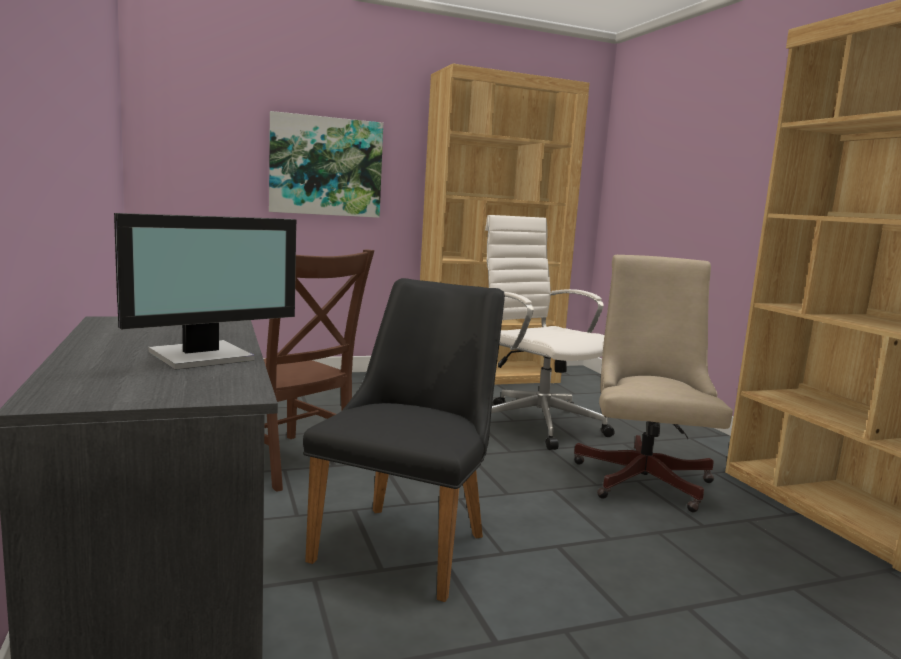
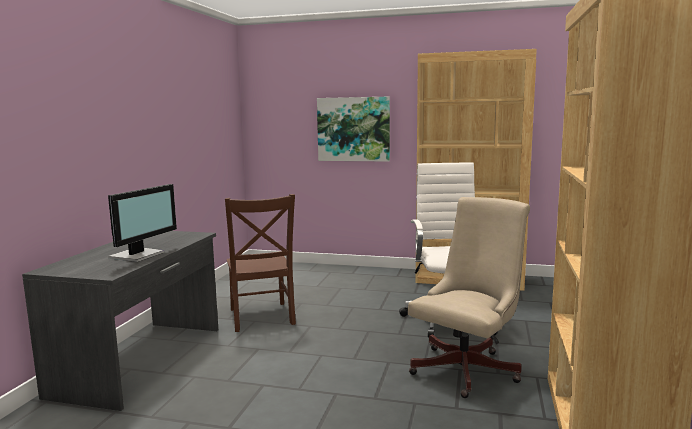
camera: 35 degrees right, 0 degrees up
(204, 357) = (139, 255): monitor -> monitor turned 60 degrees counterclockwise
(410, 541) = (261, 370): black chair -> none

